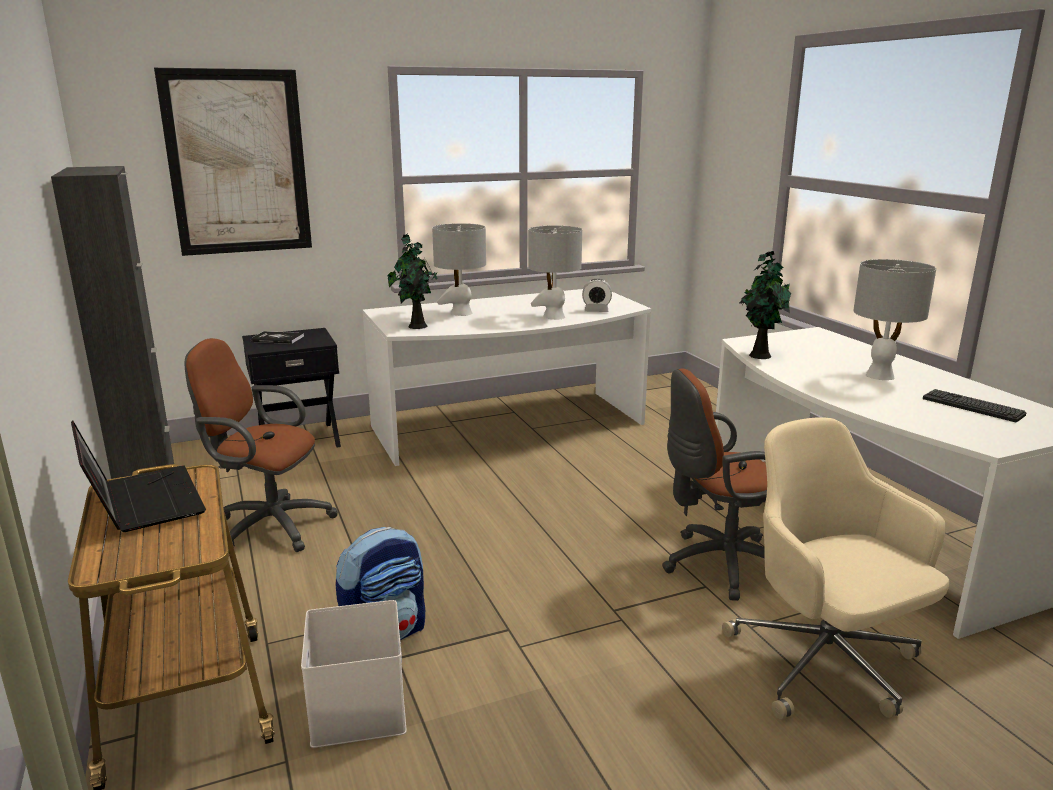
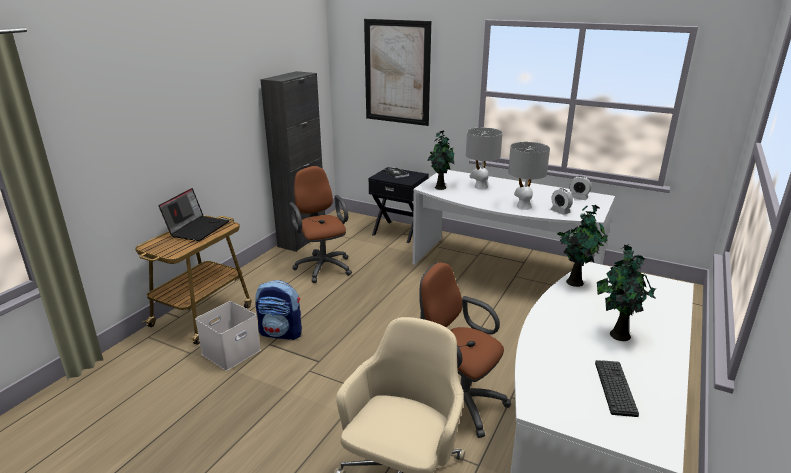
camera: 50 degrees right, 5 degrees up
(579, 296) = (578, 198): none -> alarm clock
(880, 375) = (618, 334): grey table lamp -> potted plant

